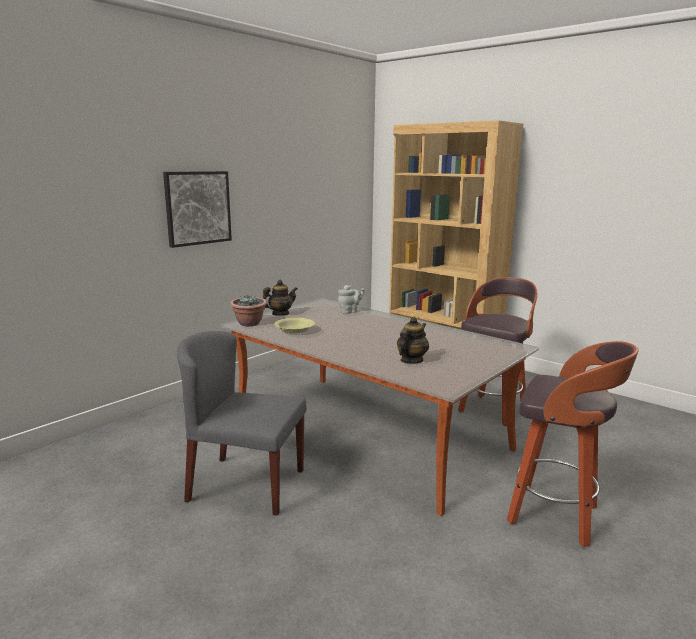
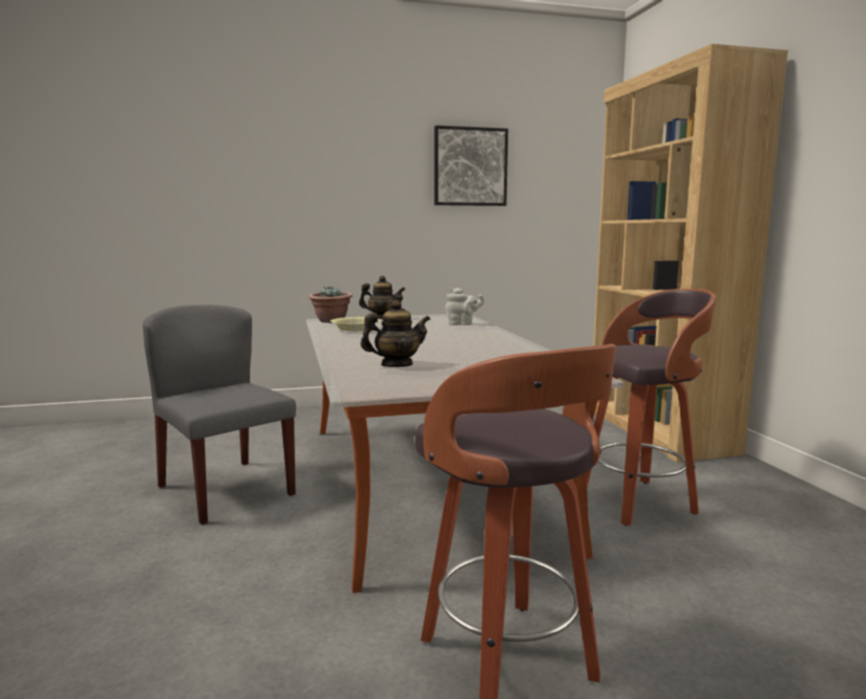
camera: 35 degrees right, 5 degrees down
(198, 208) = (335, 197): picture -> picture (470, 167)

